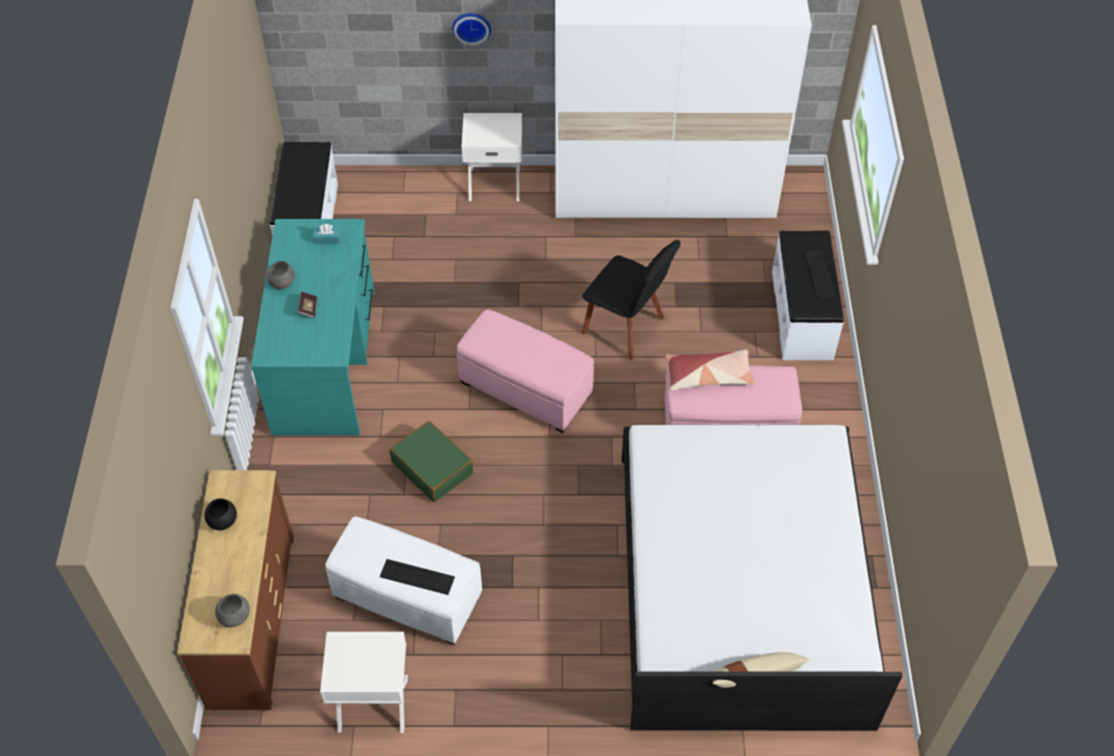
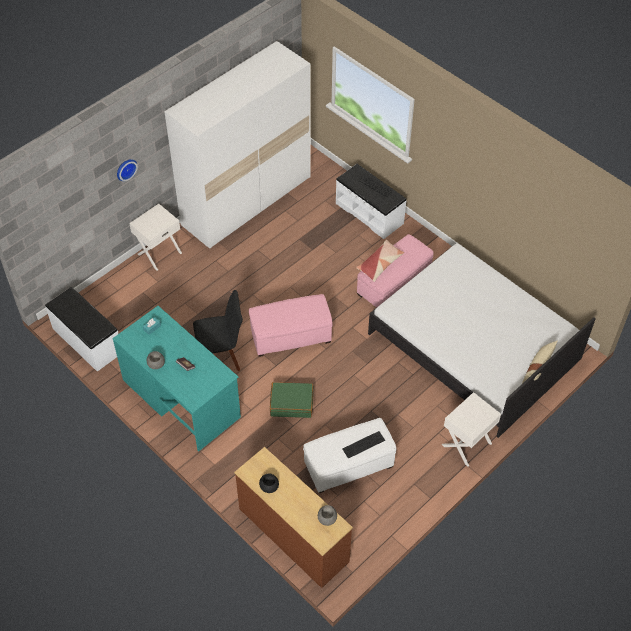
camera: 45 degrees left, 0 degrees up
(373, 704) = (388, 520): white nightstand -> white nightstand (467, 444)
(627, 328) = (302, 275): black chair -> black chair (221, 356)

